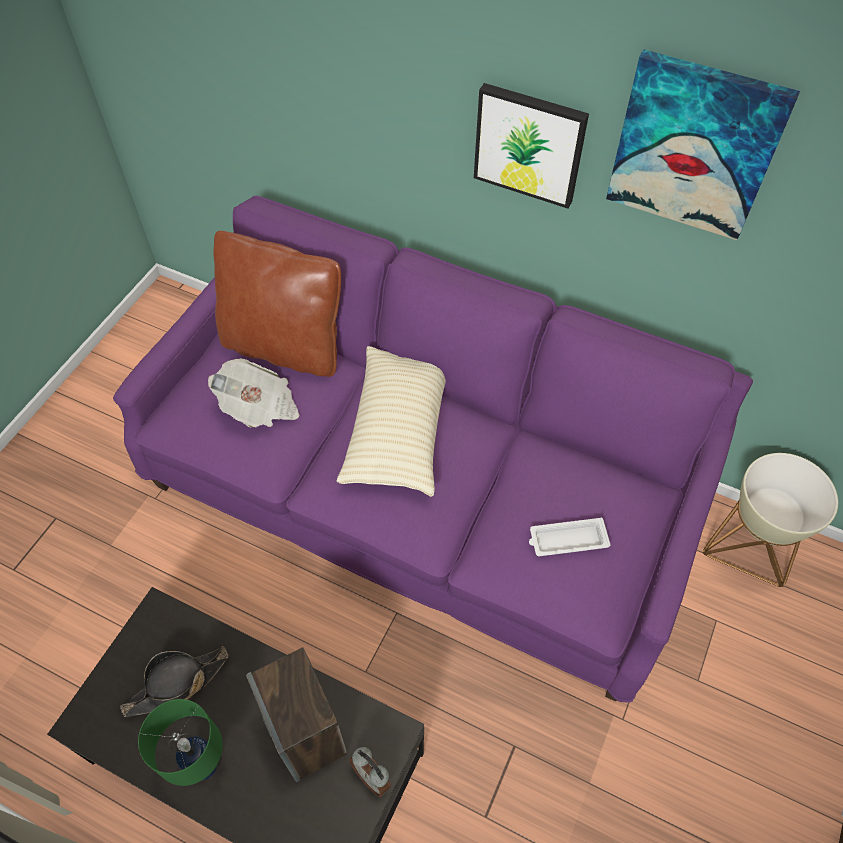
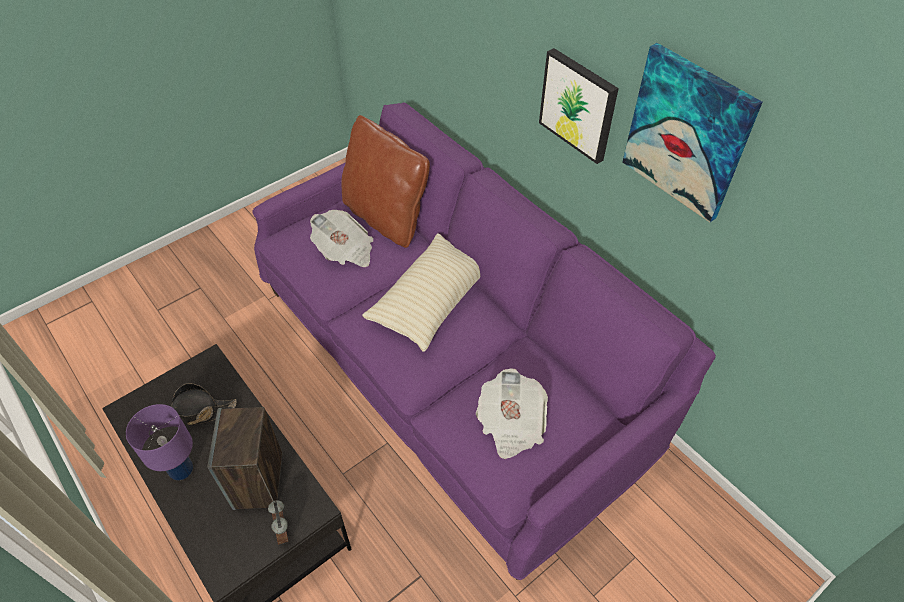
camera: 25 degrees right, 5 degrees down
(202, 766) = (180, 471): green table lamp -> purple table lamp
(567, 540) = (511, 424): white tray -> newspaper
(748, 550) = (694, 514): planter -> none

